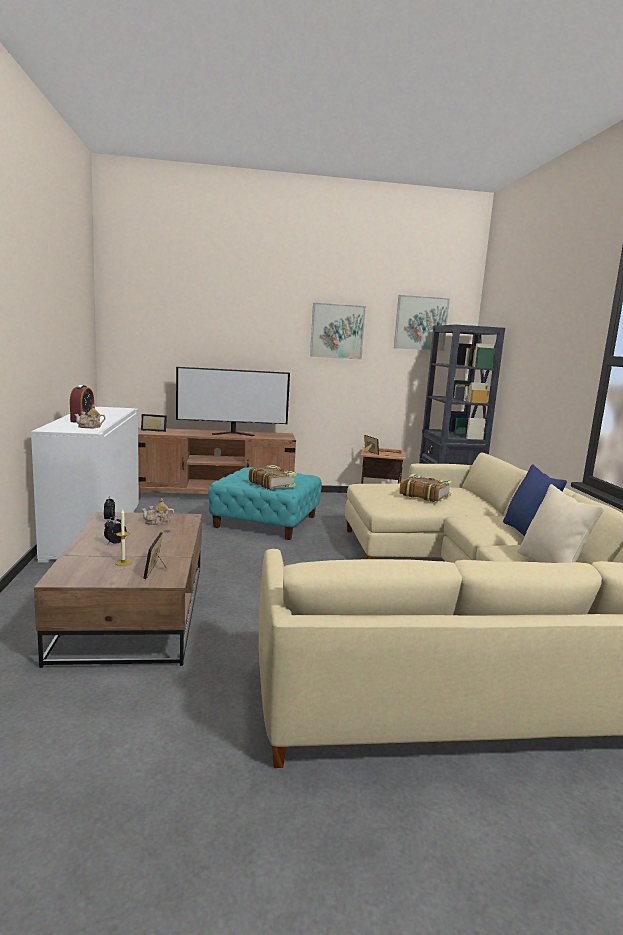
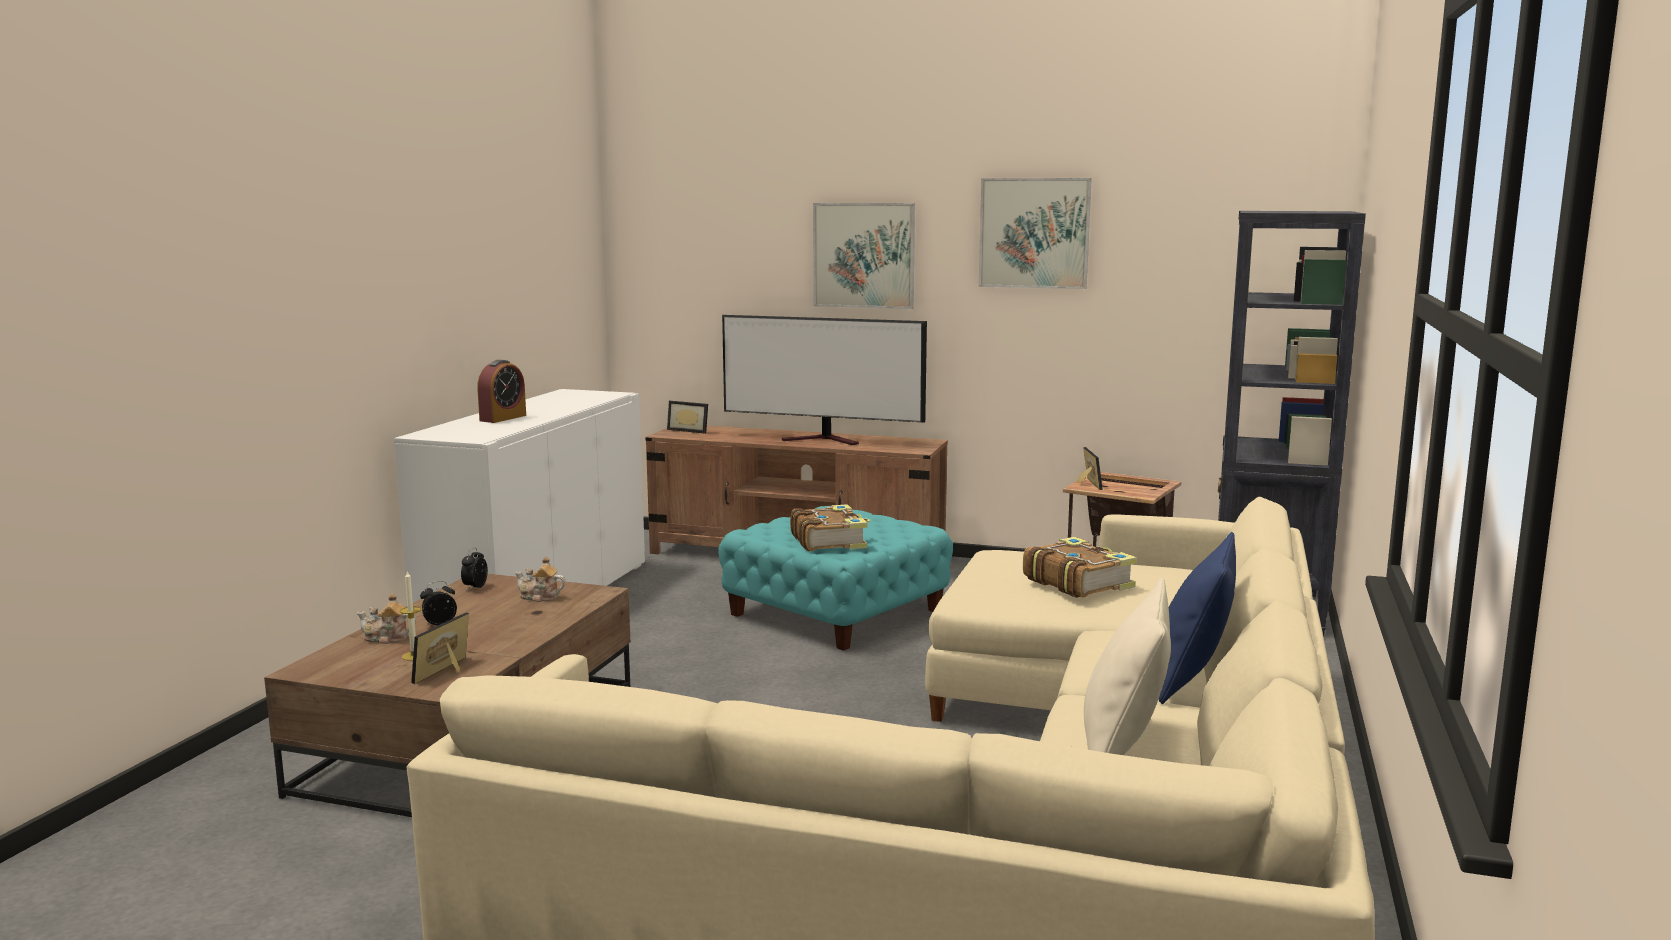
camera: 25 degrees right, 0 degrees up
(90, 427) = (491, 431): teapot -> teapot (387, 638)
(421, 323) = (1219, 206): picture -> picture (864, 255)

